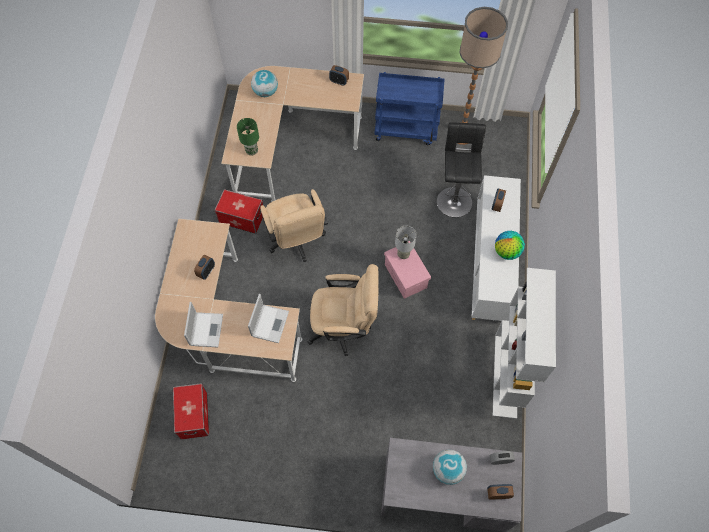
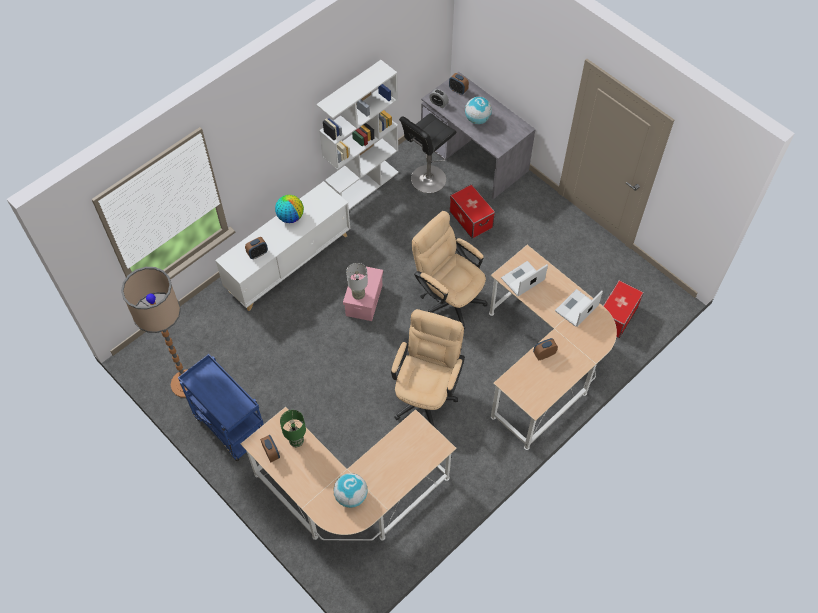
camera: 140 degrees left, 5 degrees down
(241, 218) = (458, 452): storage box -> storage box (471, 219)
(251, 151) = (418, 439): green table lamp -> green table lamp (296, 441)
(454, 199) = (260, 331): black stool -> black stool (426, 180)

